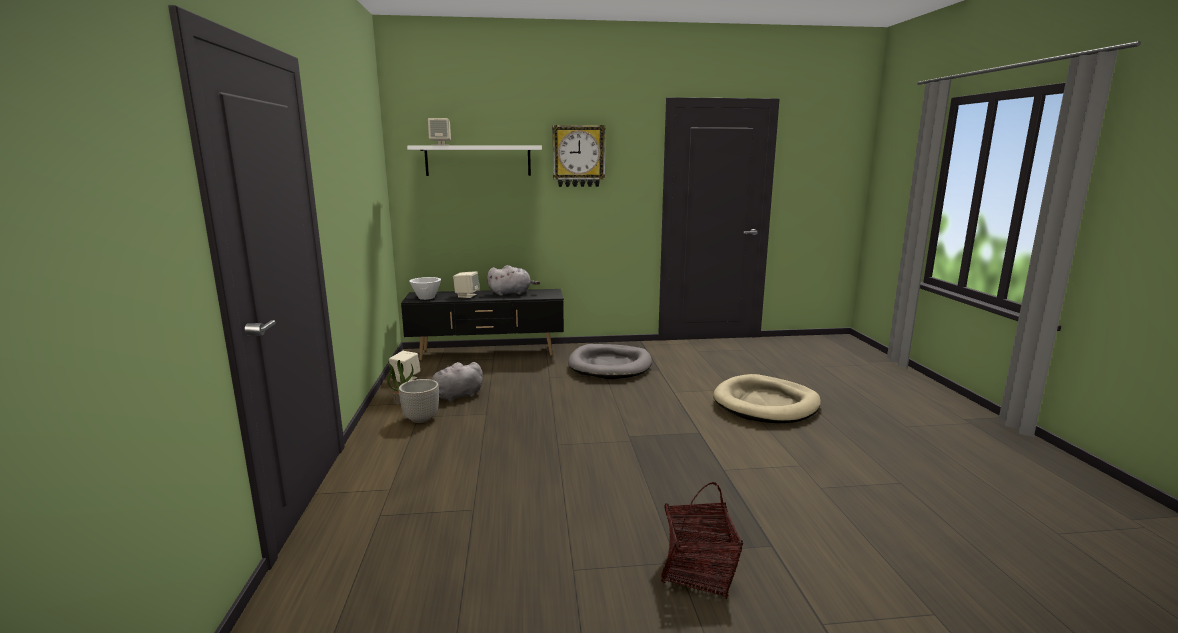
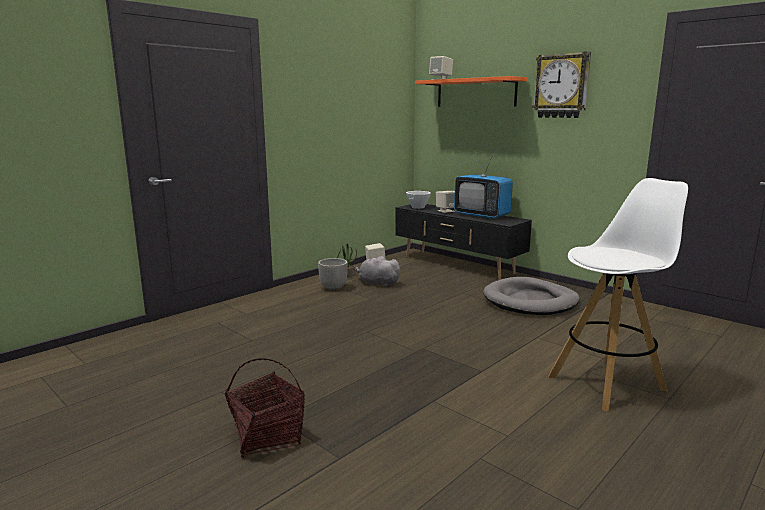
camera: 50 degrees right, 0 degrees up
(478, 161) = (475, 93): white shelf -> orange shelf
(511, 293) = (481, 215): grey plush toy -> television
(766, 404) = (607, 382): beige dog bed -> white stool

